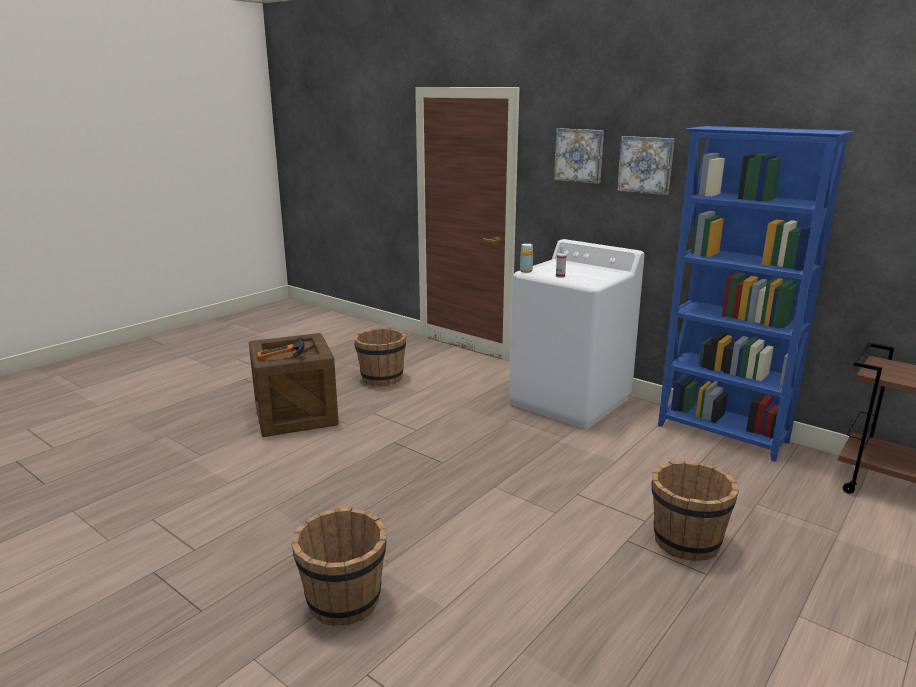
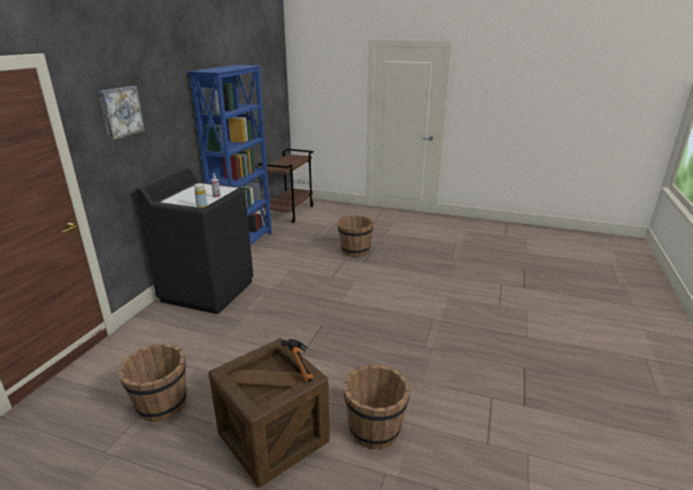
camera: 110 degrees left, 5 degrees up
(344, 602) = (471, 323): brown bucket -> brown bucket (375, 429)
(570, 402) = (208, 291): white washing machine -> black washing machine
(646, 165) = (163, 106): picture -> none

